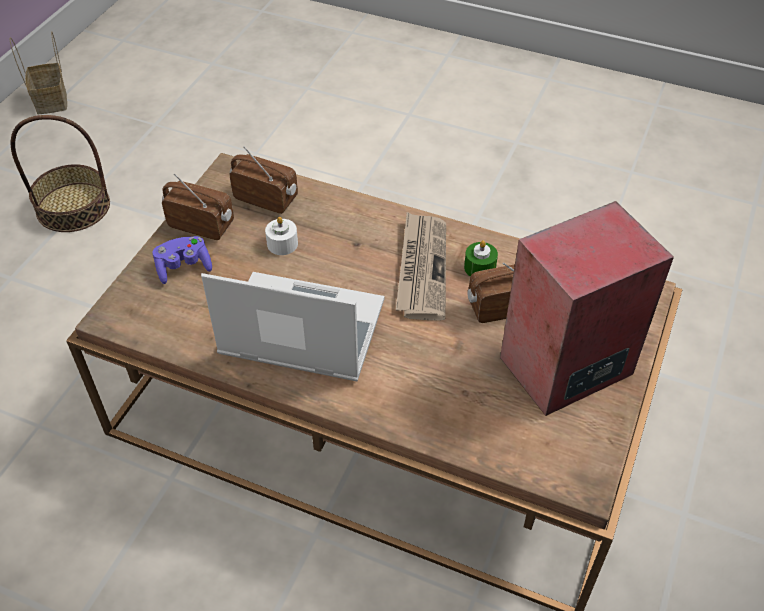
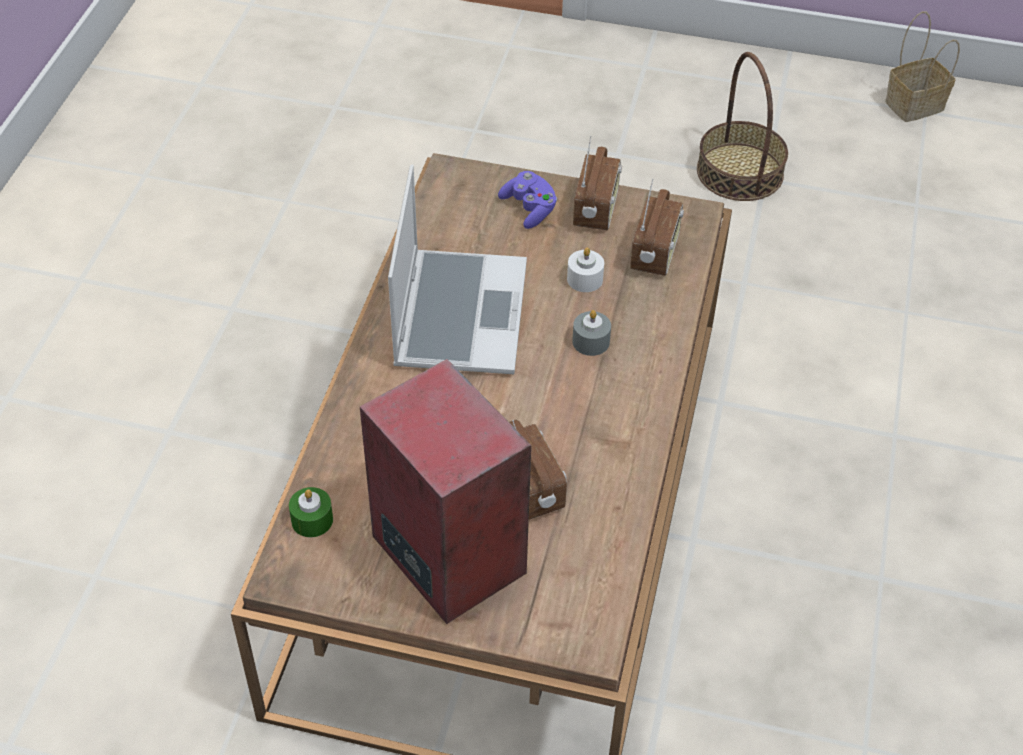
camera: 80 degrees right, 0 degrees up
(354, 250) = (591, 341): none -> grey candle
(421, 268) = (577, 406): newspaper -> none
(480, 267) = (592, 462): green candle -> green candle (312, 520)

